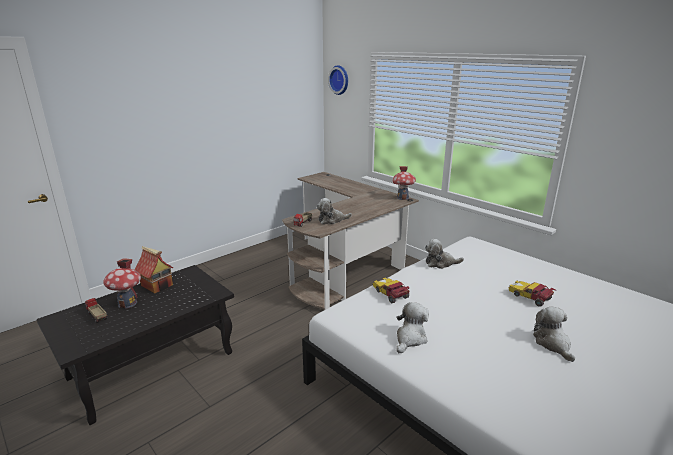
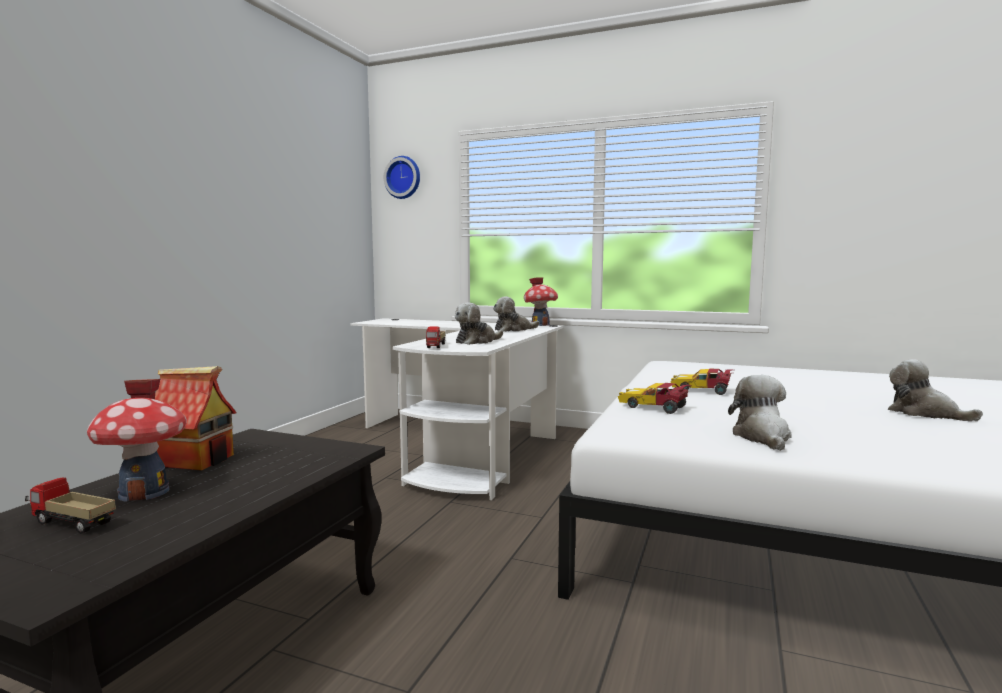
camera: 25 degrees left, 15 degrees down
(346, 265) = (464, 445): brown desk -> white desk
(440, 263) = (663, 379): plush toy -> plush toy (513, 329)
(530, 297) = (820, 388): toy car -> toy car (702, 390)

